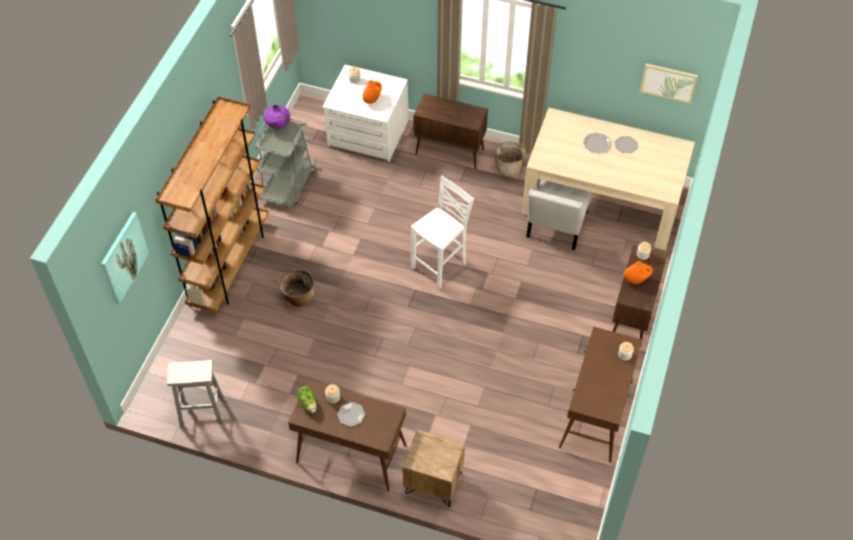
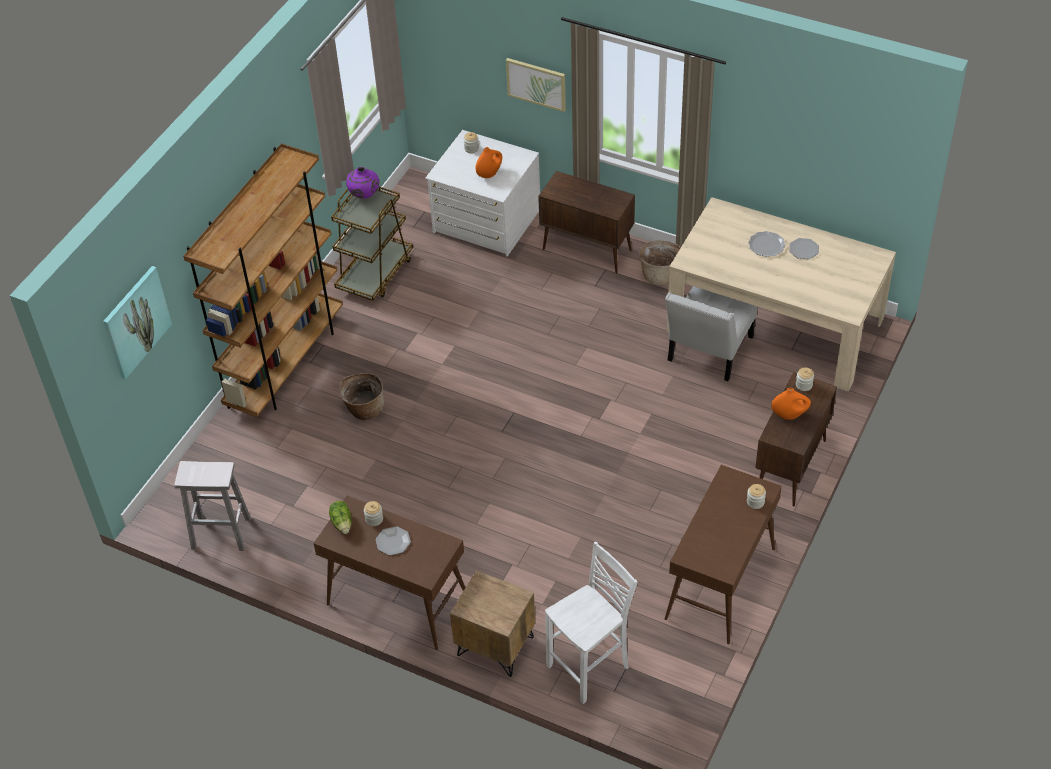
camera: 10 degrees right, 5 degrees down
(288, 184) = (375, 273): grey cart -> brown cart
(441, 266) = (551, 386): white stool -> white stool (590, 667)
(668, 82) = (859, 169): picture -> picture (536, 83)

